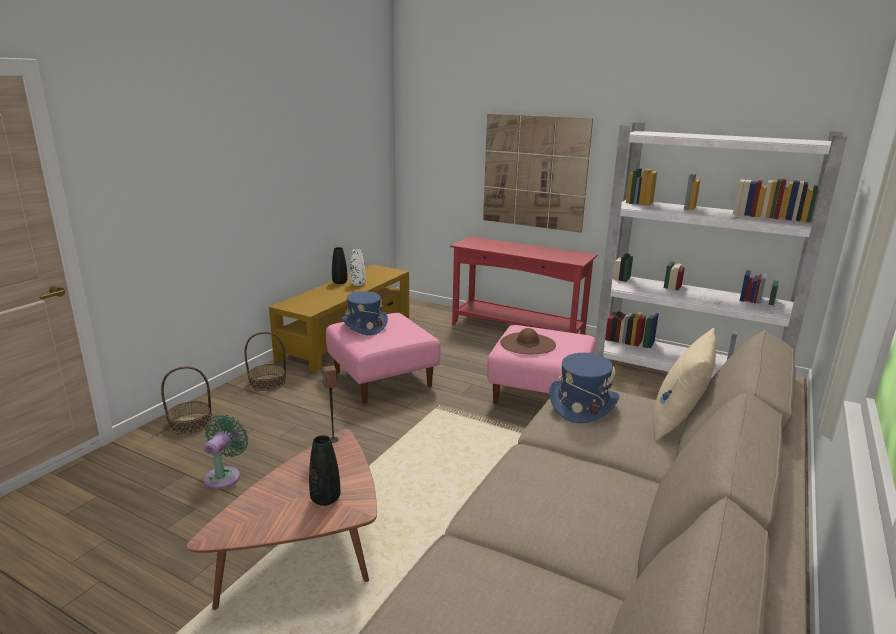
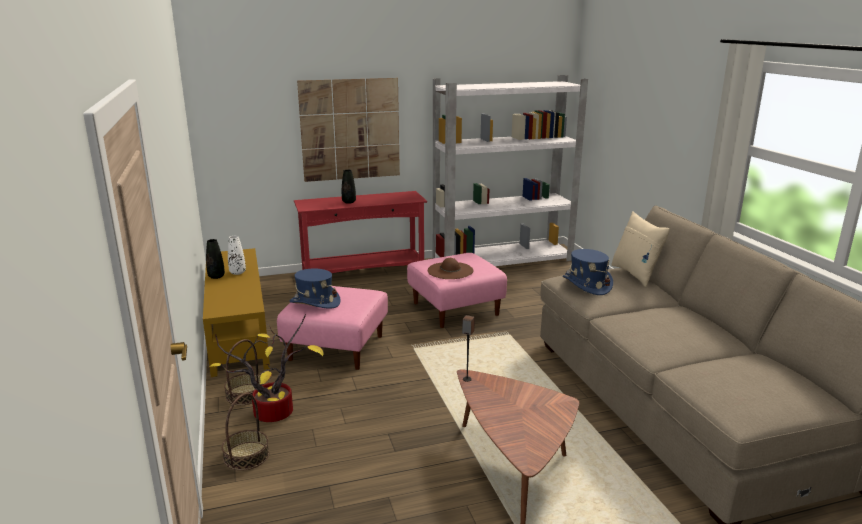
camera: 45 degrees left, 0 degrees up
(224, 476) = (362, 467): green fan -> none
(260, 403) = (275, 411): none -> potted plant
(325, 499) = (537, 407): black vase -> black vase (349, 202)

